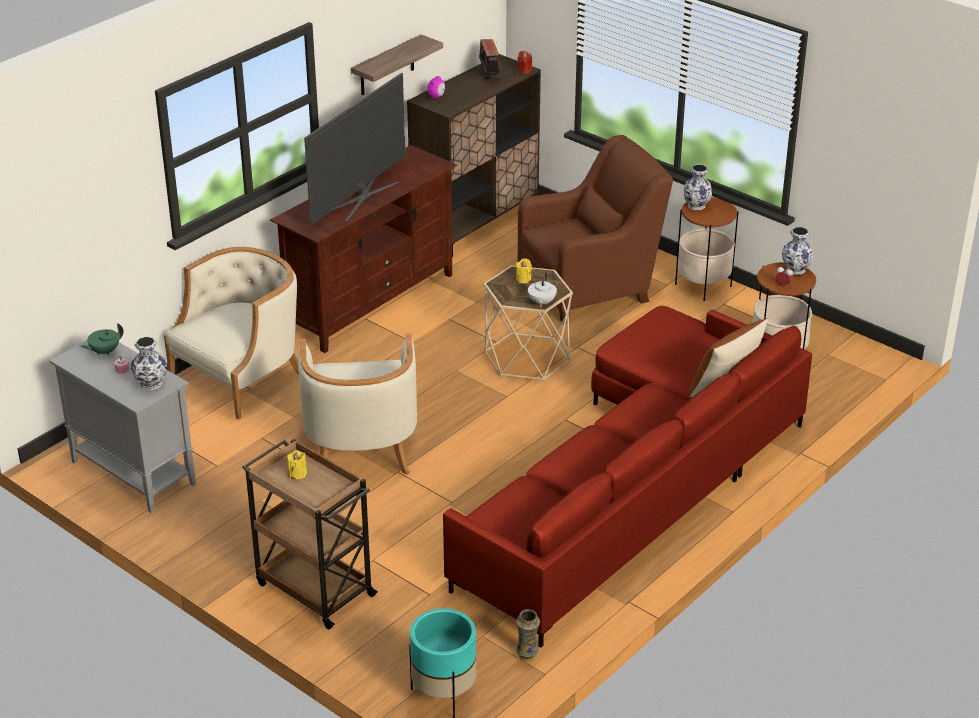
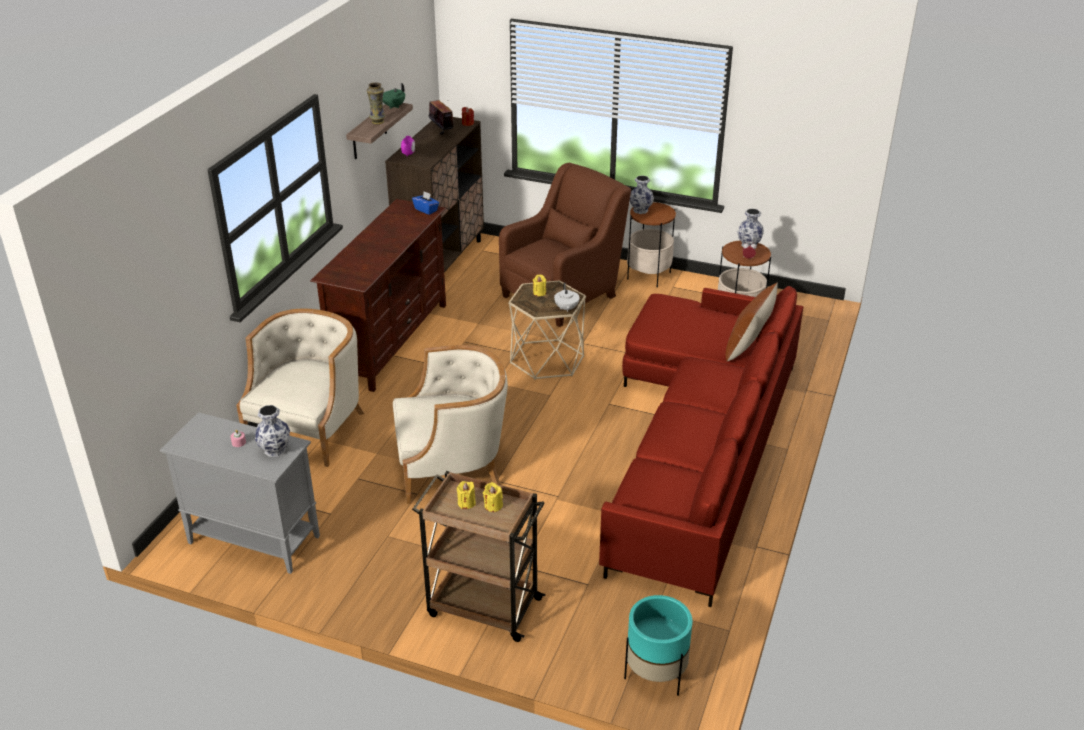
camera: 20 degrees left, 0 degrees up
(104, 351) = (211, 429): green teapot -> green teapot (393, 106)
(321, 482) = (493, 506): none -> yellow candle
(361, 197) = (380, 248): television -> none
(361, 446) = (451, 466): beige armchair -> beige armchair turned 75 degrees counterclockwise
(434, 163) = (426, 210): none -> blue tissue box
(527, 655) = (704, 617): vase -> vase (377, 122)

